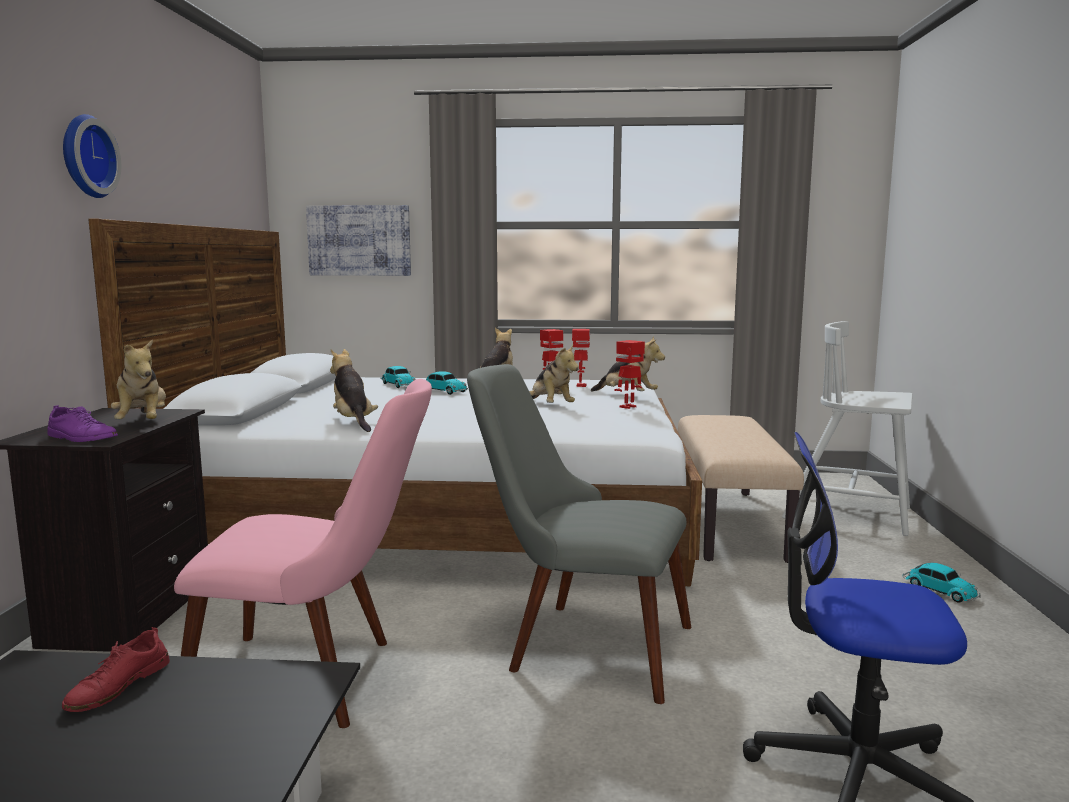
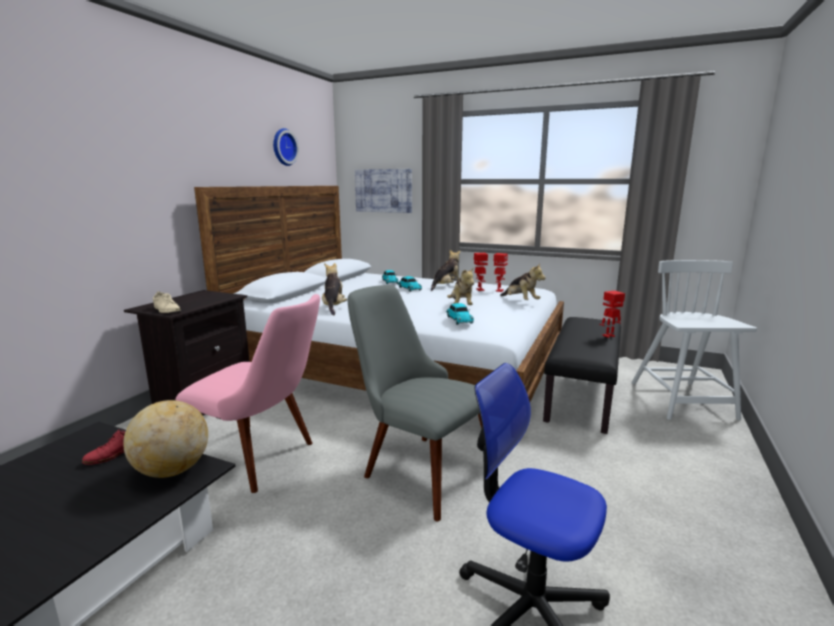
camera: 20 degrees right, 5 degrees up
(82, 438) = (167, 310): purple shoe -> beige shoe
(85, 156) = (196, 151): wall clock -> wall clock (283, 147)
(143, 423) = (205, 302): plush toy -> none
(258, 690) = (172, 470): none -> globe
(628, 407) = (509, 311): toy robot -> toy robot (609, 336)
(727, 523) = (580, 395): beige bench -> black bench
(850, 514) = (682, 401): white chair -> white chair turned 45 degrees clockwise
(938, 590) = (709, 477): toy car -> toy car (459, 319)

